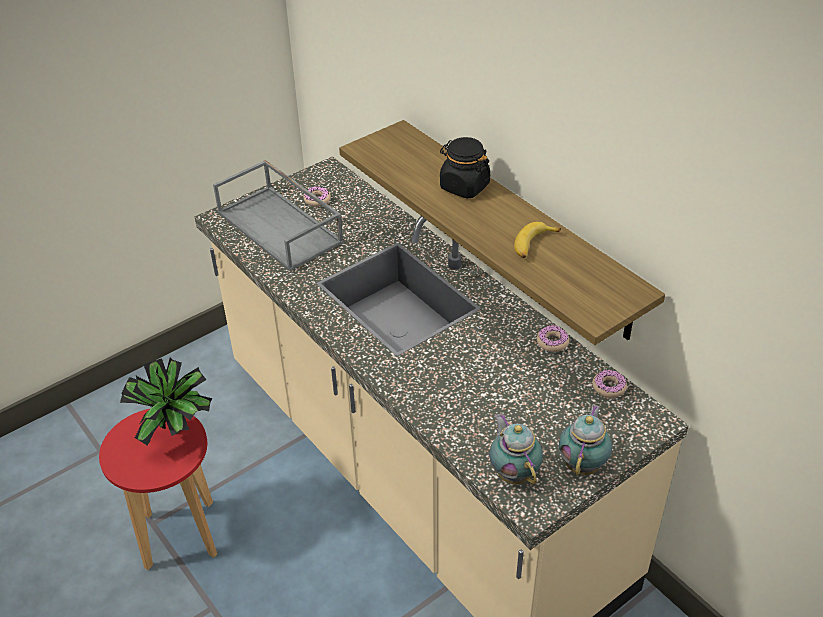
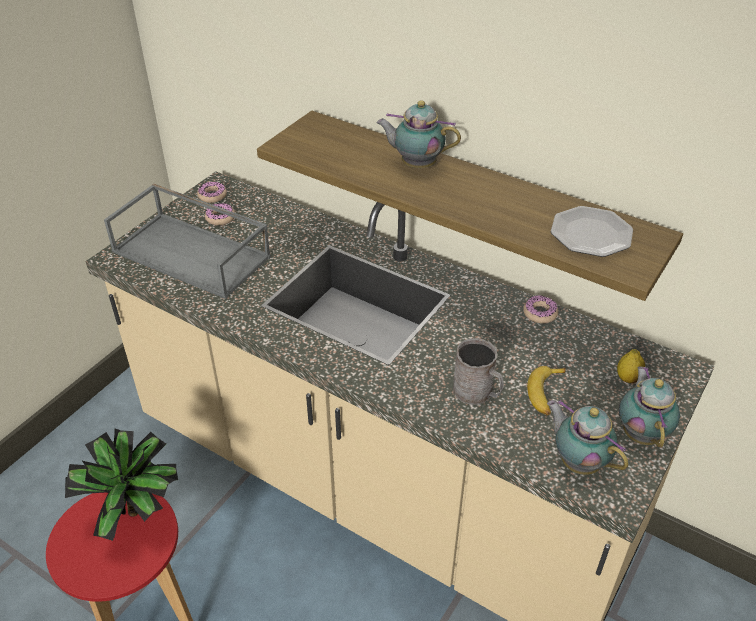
camera: 20 degrees left, 0 degrees up
(459, 396) = (477, 393): none -> grey mug
(464, 186) = (416, 165): black jar -> teapot
(533, 245) = (524, 210): banana -> banana (546, 394)
(579, 278) = (591, 234): none -> plate
(599, 416) = (628, 378): none -> lemon
(609, 387) = (619, 346): donut -> donut (212, 196)

